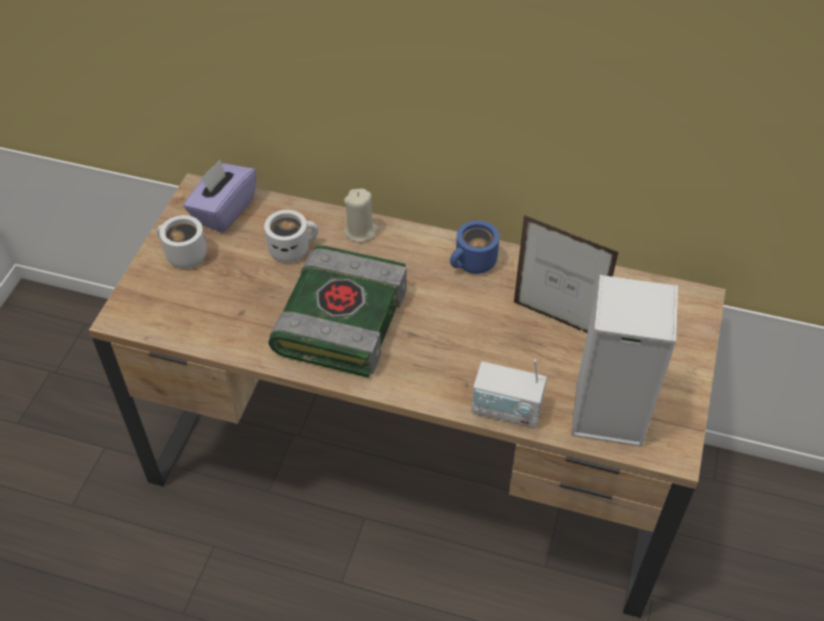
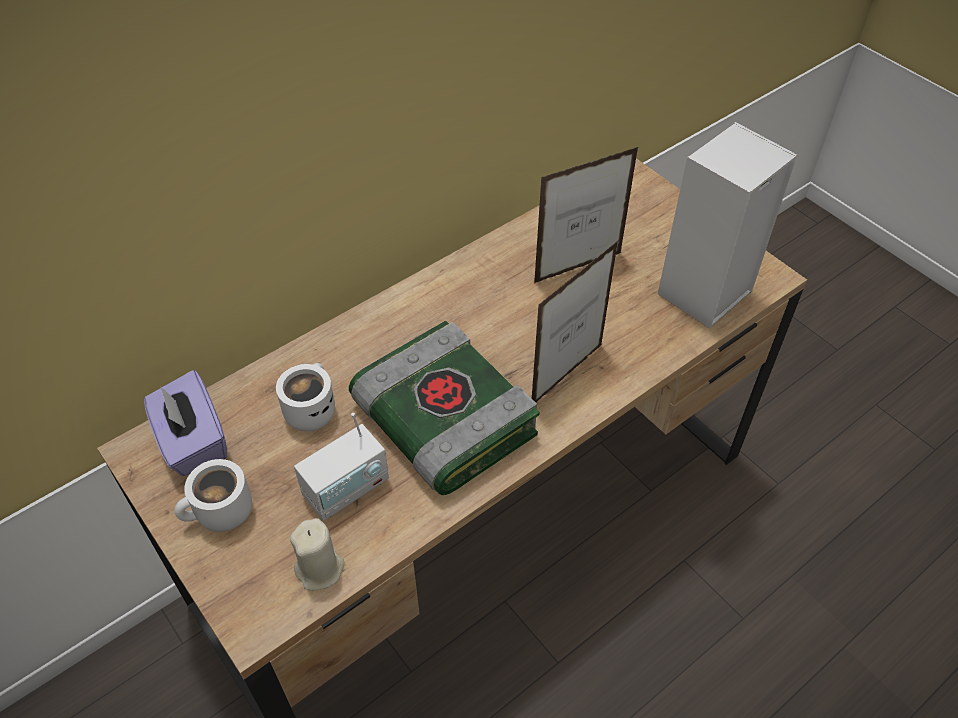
camera: 55 degrees left, 0 degrees up
(360, 231) = (343, 343): beige candle -> beige candle (320, 569)
(440, 368) = (567, 375): none -> picture frame
(474, 264) = (465, 284): blue mug -> none
(506, 410) = (650, 355): radio -> radio (347, 489)

